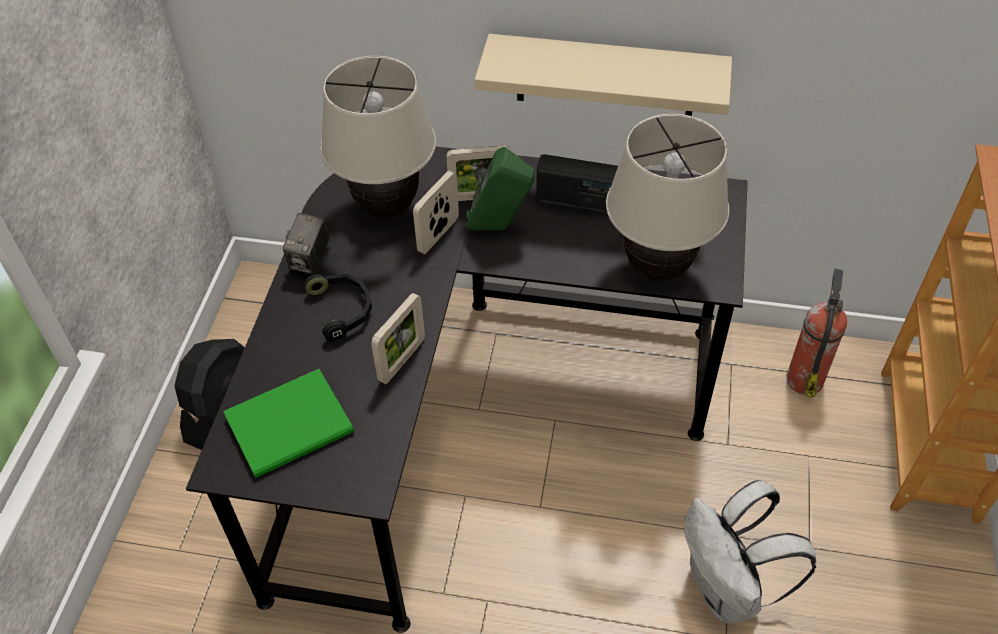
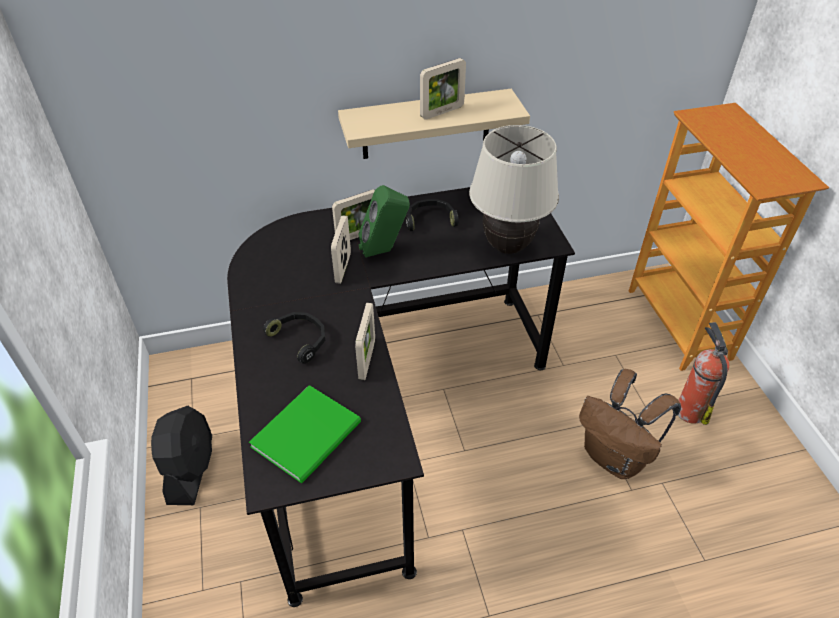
camera: 25 degrees left, 5 degrees down
(310, 260) = (254, 313): camera -> none
(386, 208) = (293, 261): beige table lamp -> none
(579, 202) = (430, 220): radio -> black headphones
(615, 69) = (442, 112): none -> picture frame
(728, 590) = (615, 458): white backpack -> brown backpack
(805, 378) = (586, 308): fire extinguisher -> fire extinguisher (689, 410)

